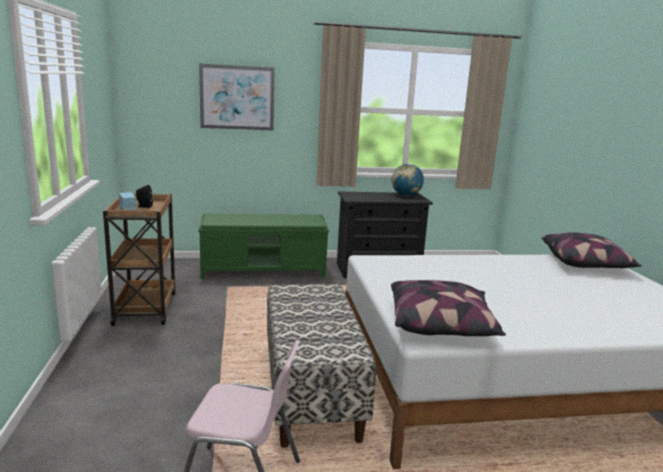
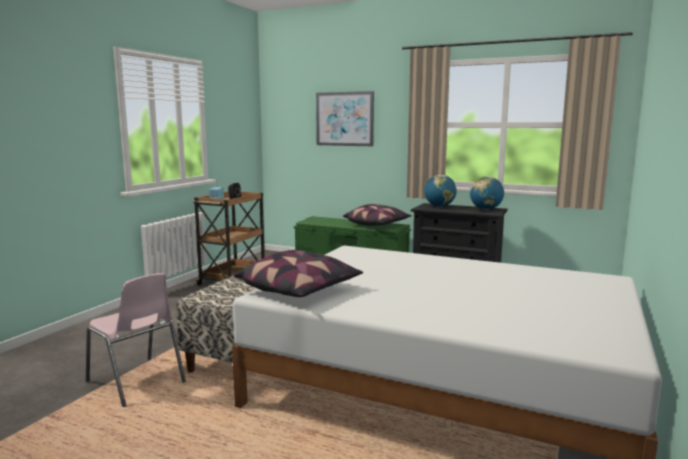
camera: 35 degrees right, 5 degrees down
(362, 195) = (439, 206): none -> globe
(585, 264) = (580, 280): pillow -> pillow (377, 225)

